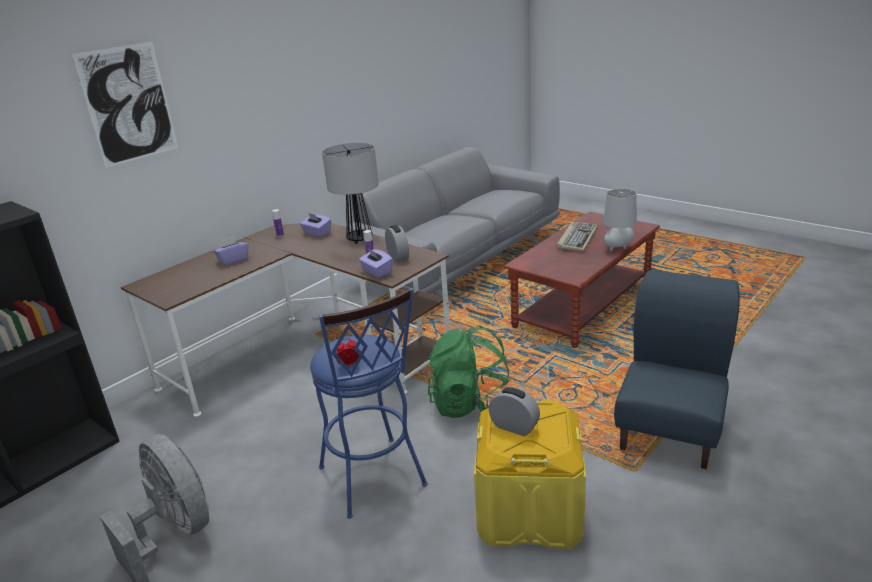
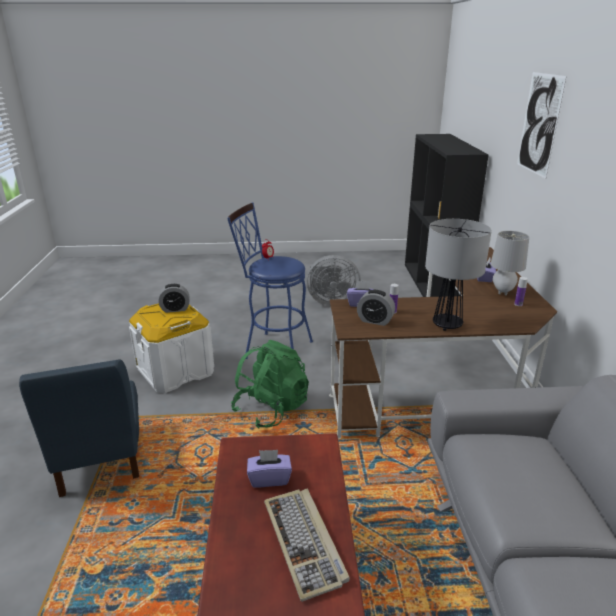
camera: 135 degrees right, 0 degrees up
(317, 233) = (496, 317): purple tissue box -> purple tissue box (269, 478)
(529, 511) = (176, 371): yellow storage box -> white storage box
(618, 248) = (222, 544): grey table lamp -> grey table lamp (503, 292)

